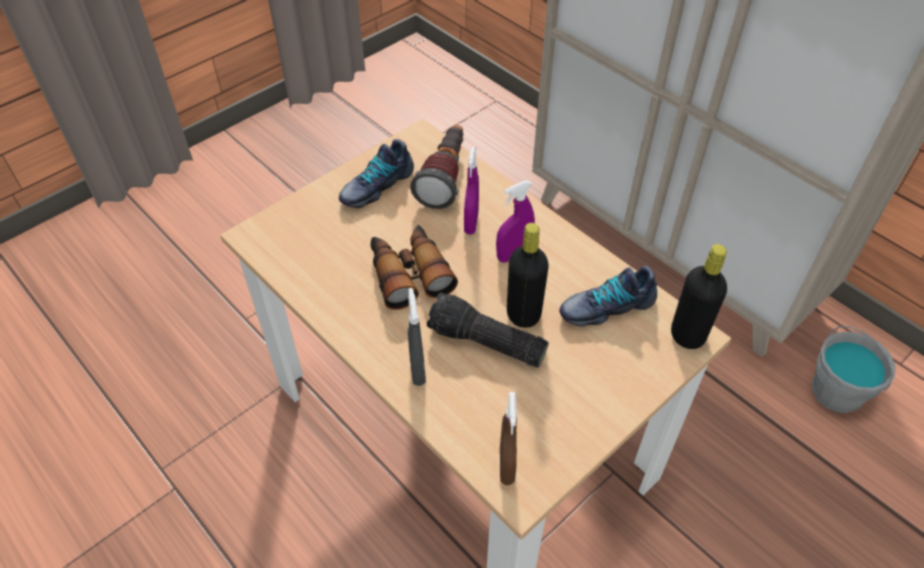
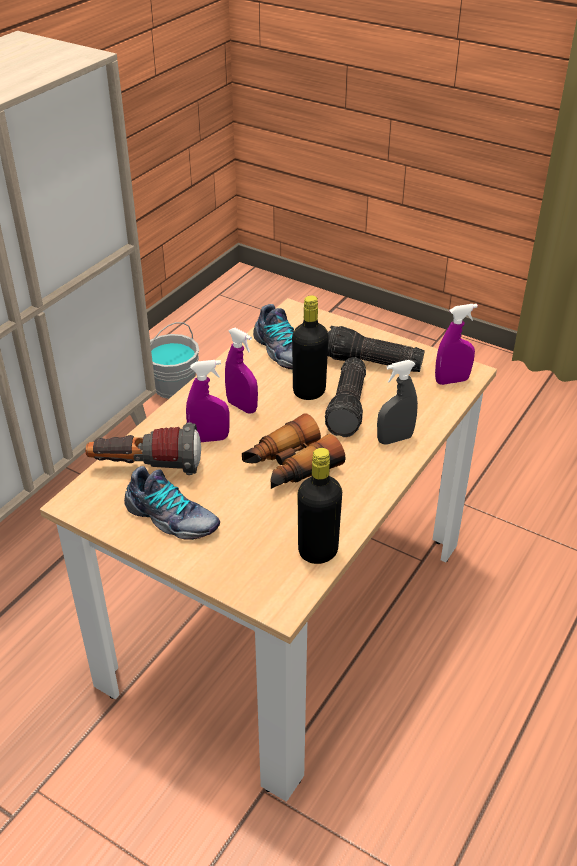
camera: 105 degrees left, 10 degrees down
(507, 466) = (452, 381): brown spray bottle -> purple spray bottle
(564, 388) = (372, 363): none -> flashlight
(687, 335) = (294, 314): black bottle -> black bottle (318, 551)

